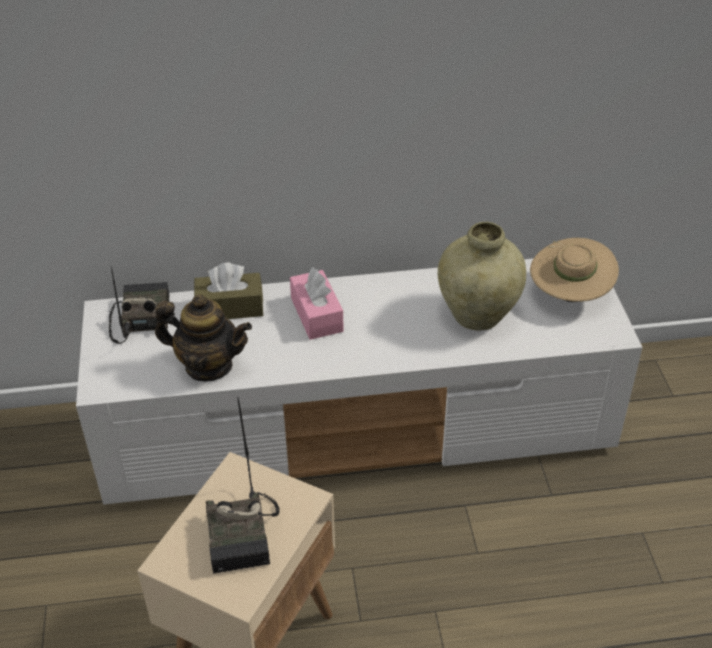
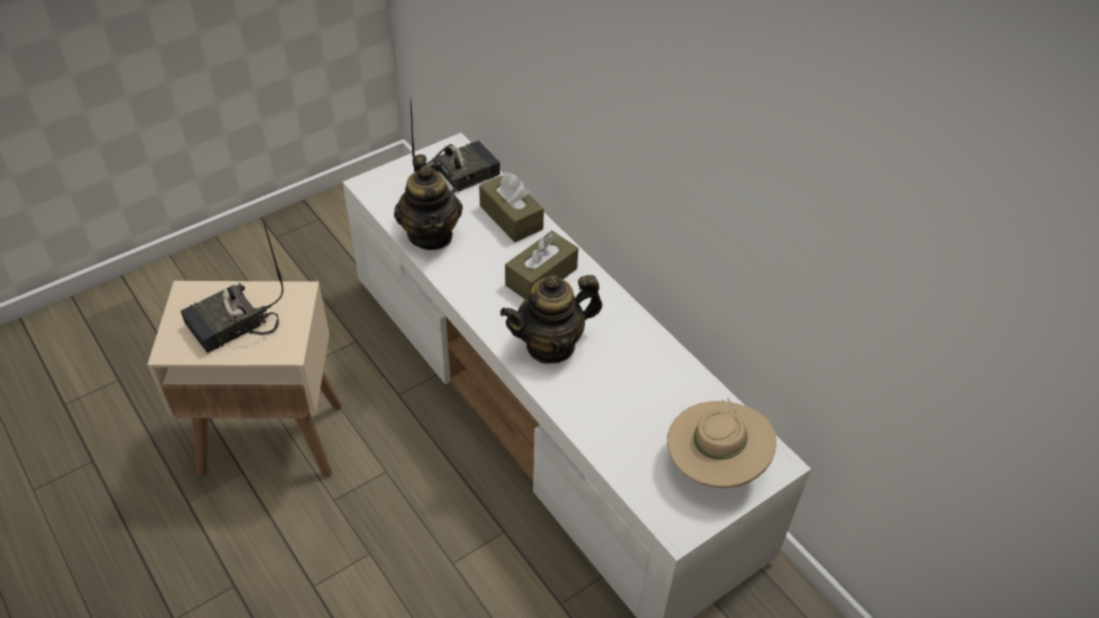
camera: 60 degrees right, 5 degrees up
(316, 315) = (541, 277): pink tissue box -> brown tissue box
(398, 336) = (551, 345): none -> teapot
(477, 316) = (624, 396): beige vase -> none

